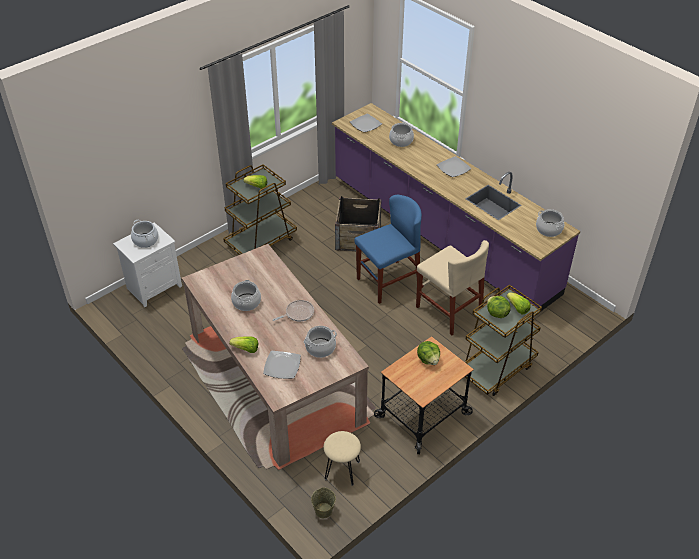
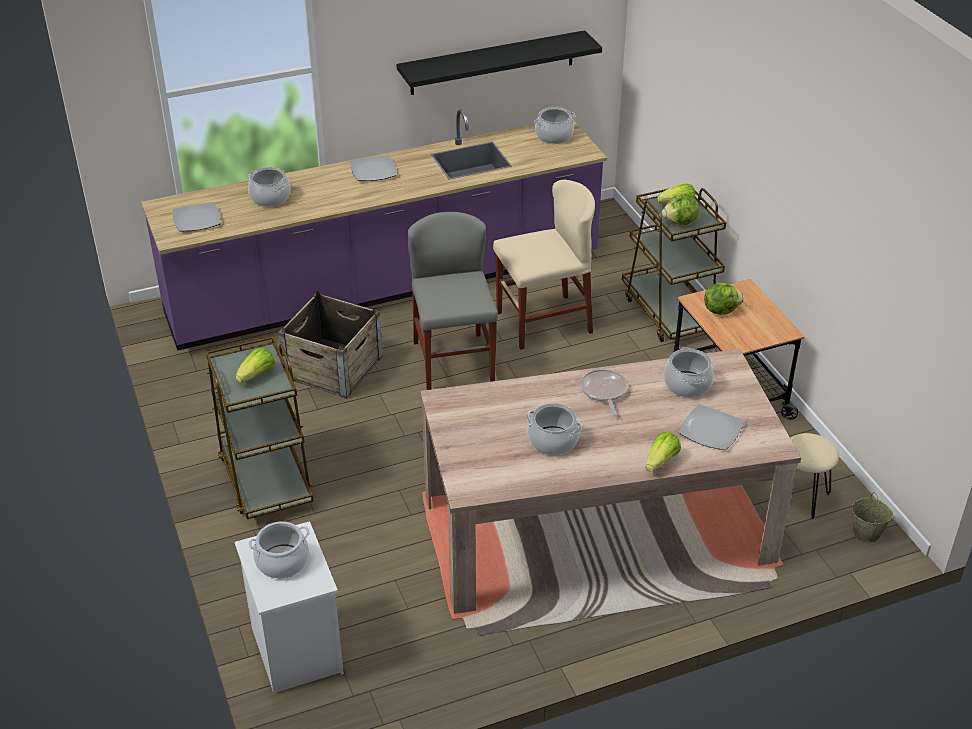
camera: 70 degrees left, 5 degrees down
(388, 282) = (453, 362): blue chair -> grey chair
(556, 164) = (492, 63): none -> black shelf

